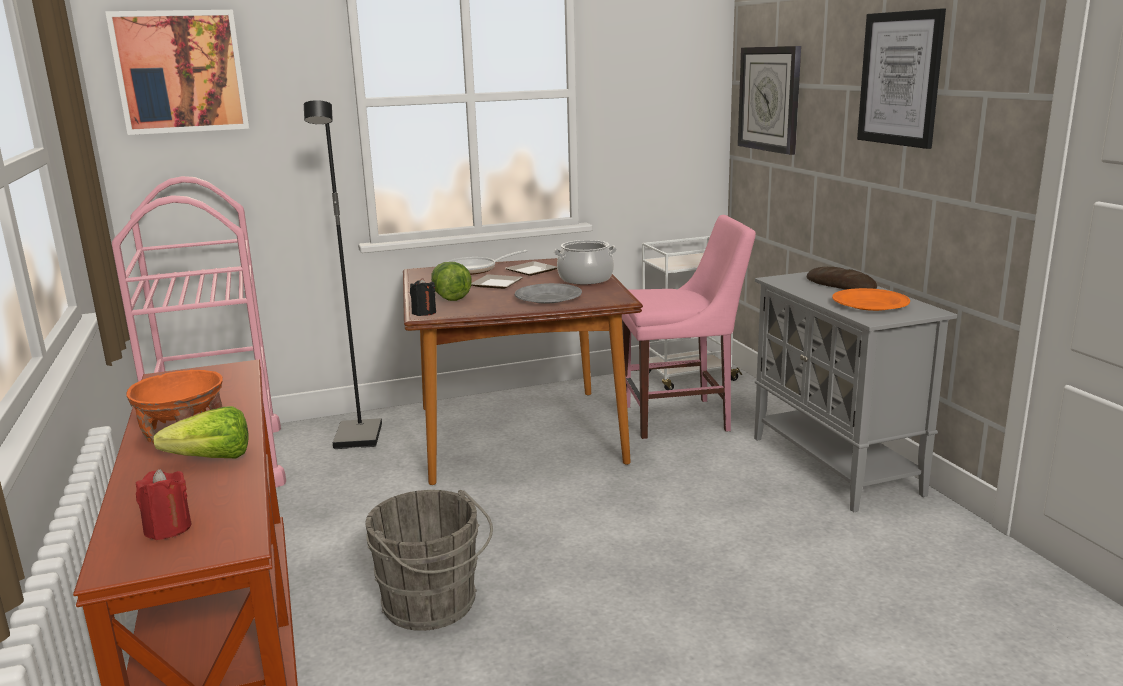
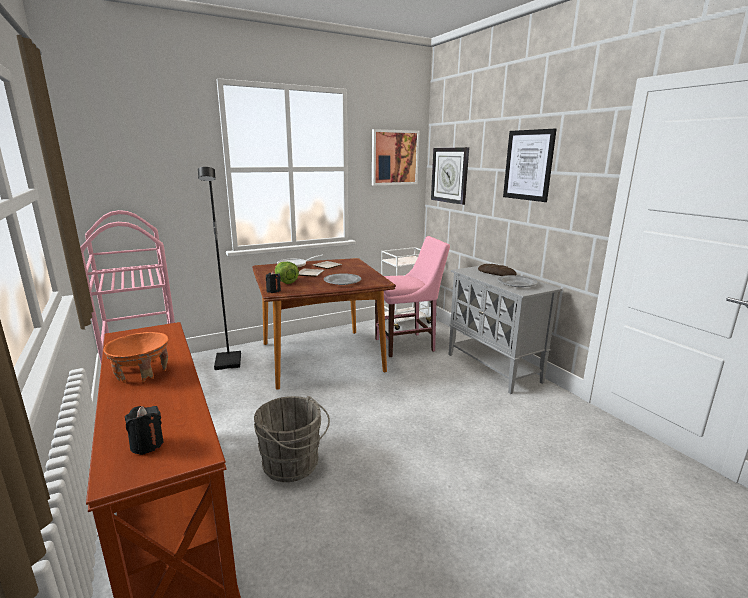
camera: 10 degrees left, 0 degrees up
(168, 528) = (147, 445): red candle -> black candle
(180, 72) = (117, 147): picture -> picture (394, 157)
(205, 459) = (161, 391): lettuce -> none
(585, 279) = (359, 270): cooking pot -> none
(869, 304) = (516, 284): orange plate -> grey plate

